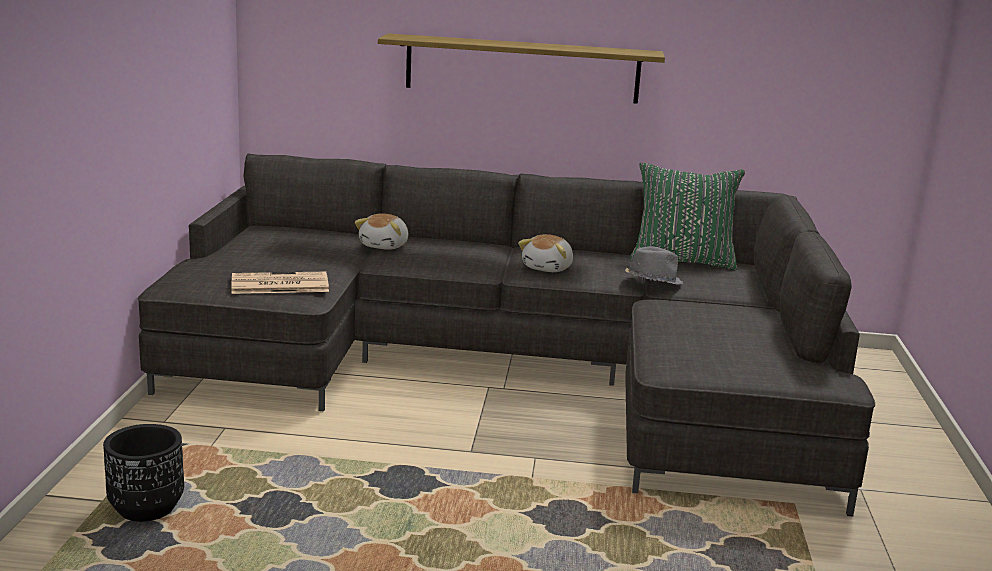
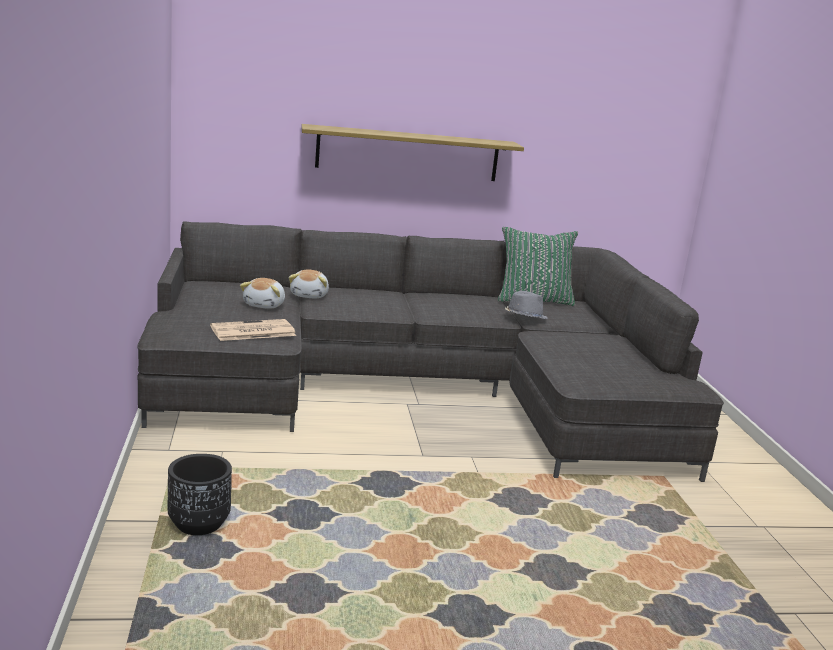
camera: 15 degrees left, 0 degrees up
(548, 268) = (444, 309): plush toy -> plush toy (265, 305)

